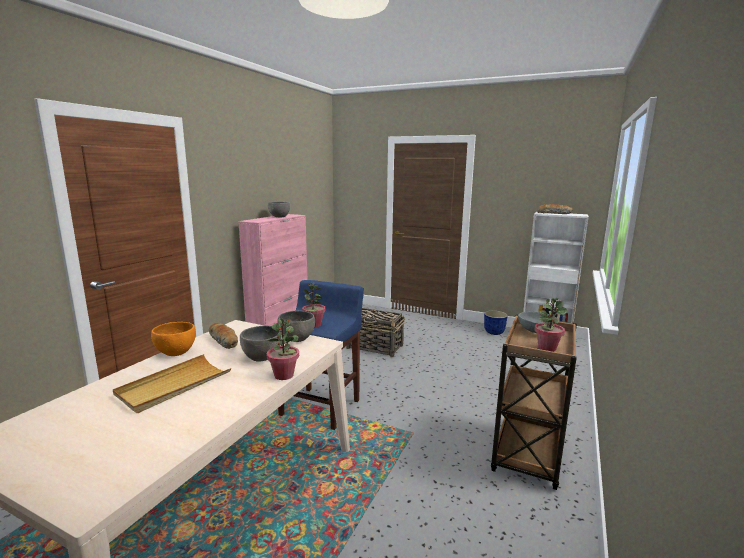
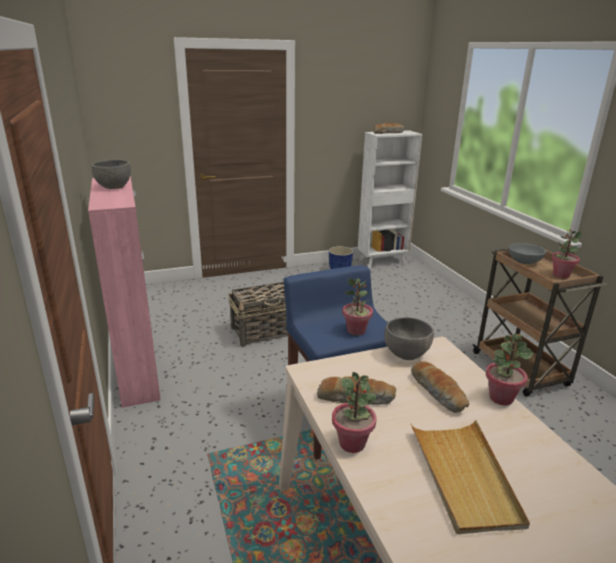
camera: 45 degrees left, 10 degrees up
(176, 352) = (352, 443): orange bowl -> potted plant
(262, 357) = (438, 393): grey bowl -> bread

